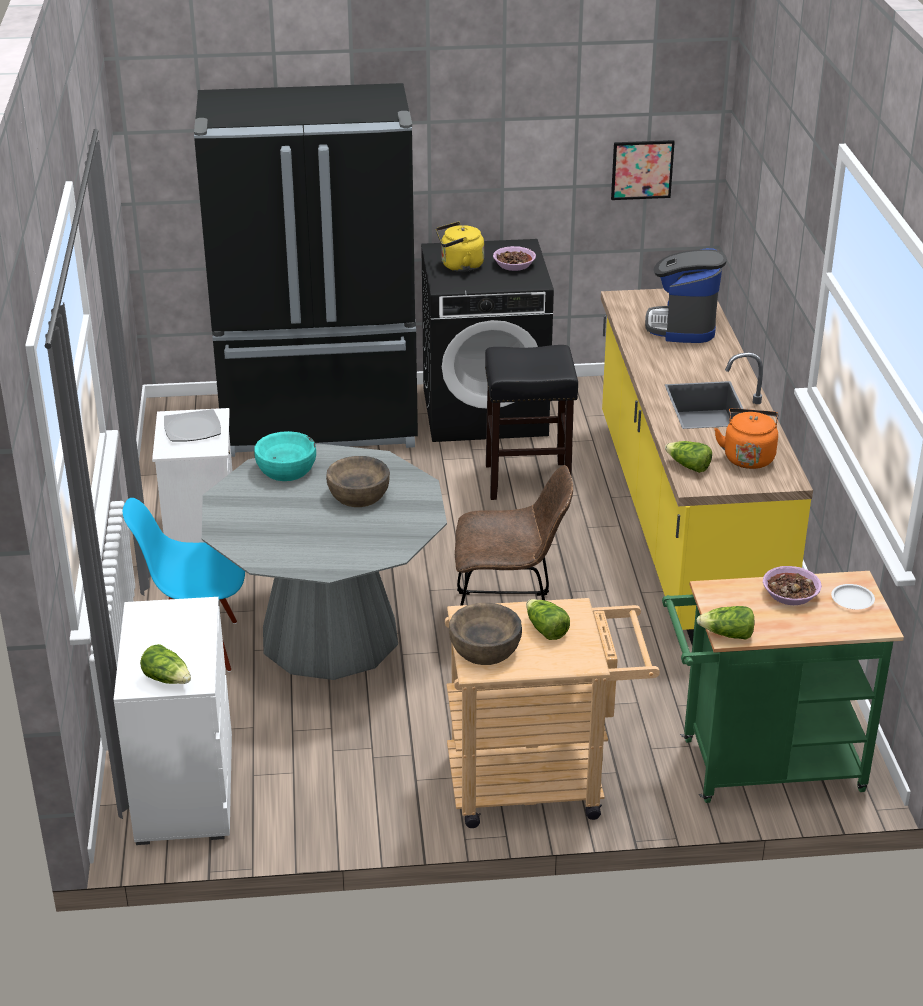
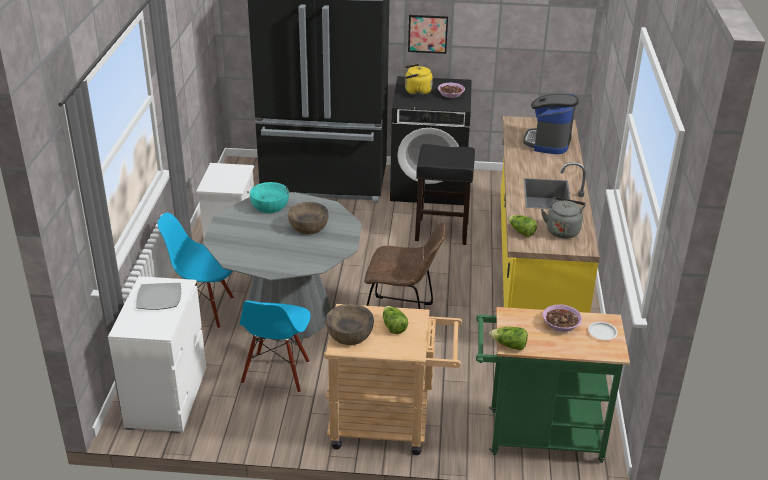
camera: 10 degrees right, 0 degrees up
(167, 679) = (145, 327): lettuce -> none
(193, 428) = (227, 175): plate -> plate (159, 298)
(343, 728) = (276, 373): none -> blue chair
(642, 169) = (541, 41): picture -> picture (427, 34)
(748, 457) = (563, 230): orange kettle -> grey kettle

